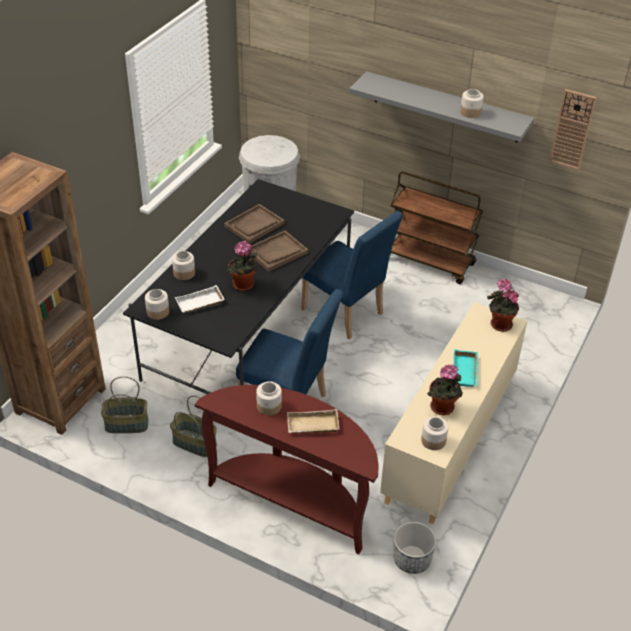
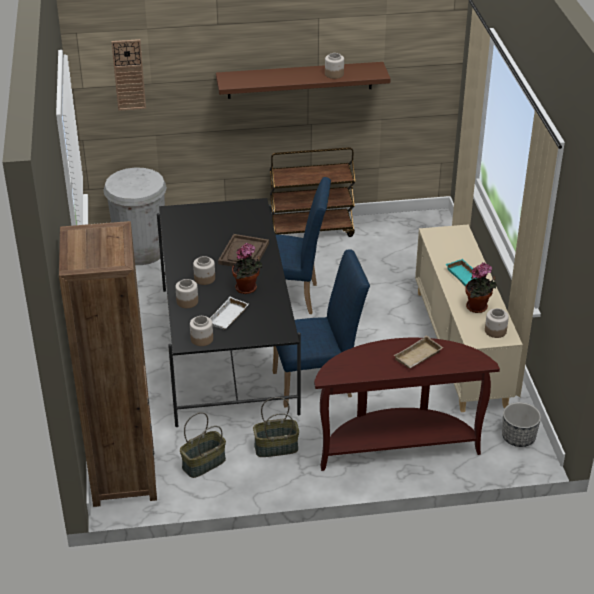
camera: 35 degrees left, 5 degrees down
(254, 225) = (200, 241): brown tray -> none
(269, 406) = (372, 360): jar -> jar (205, 279)
(446, 107) = (300, 80): grey shelf -> brown shelf
(499, 324) = (452, 235): potted plant -> none
(572, 129) = (417, 60): wall clock -> wall clock (129, 75)

